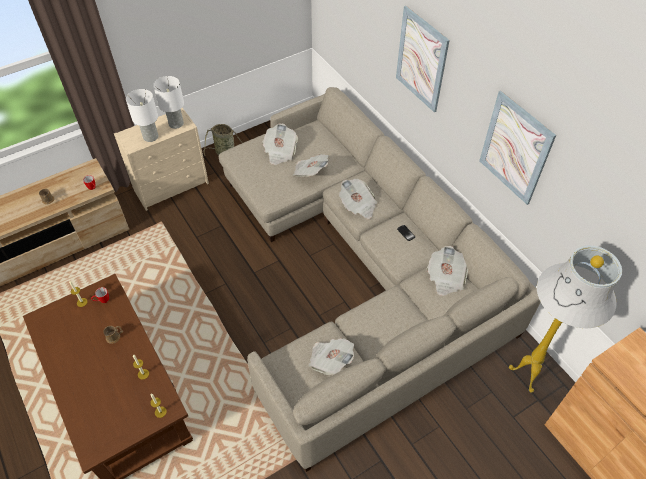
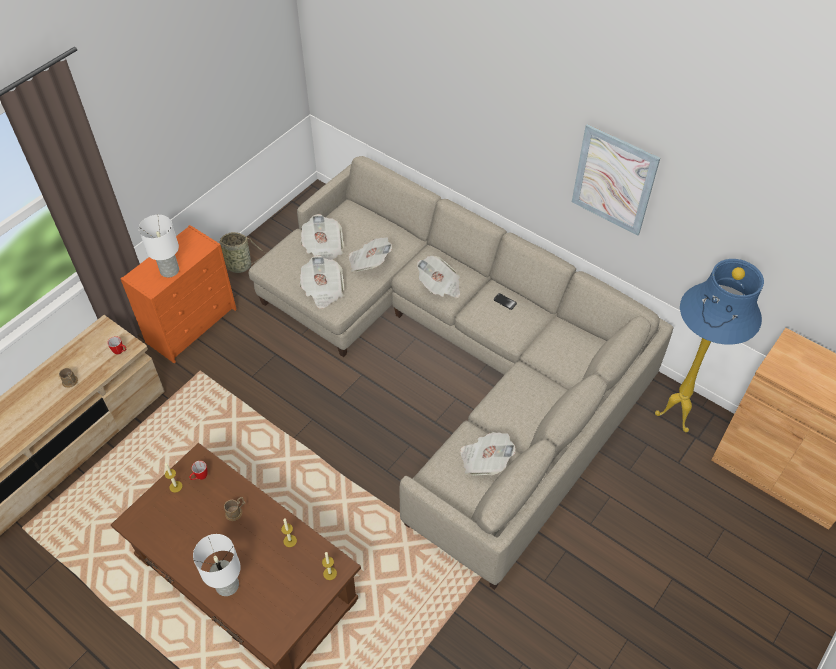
camera: 20 degrees left, 0 degrees up
(172, 186) = (192, 325): beige dresser -> orange dresser
(175, 124) = (192, 247): white table lamp -> white table lamp (227, 586)
(421, 60) = (478, 106): picture -> none
(445, 278) = (566, 338): newspaper -> newspaper (323, 290)
(527, 376) = (676, 417): white floor lamp -> blue floor lamp

